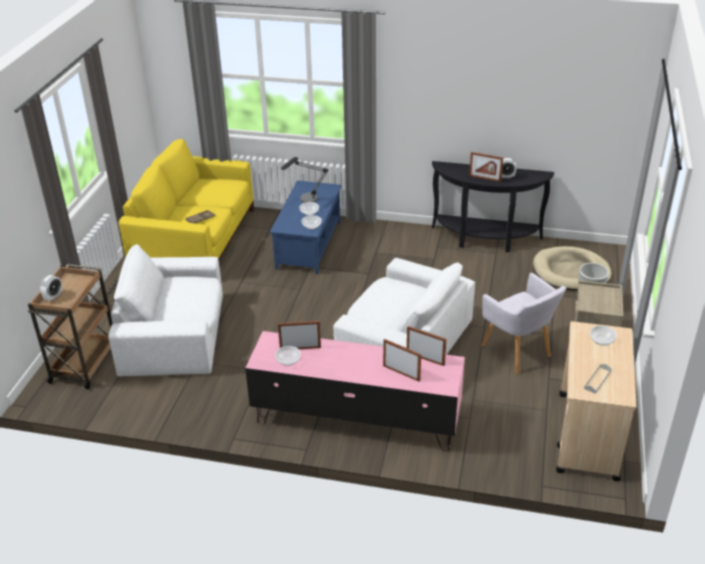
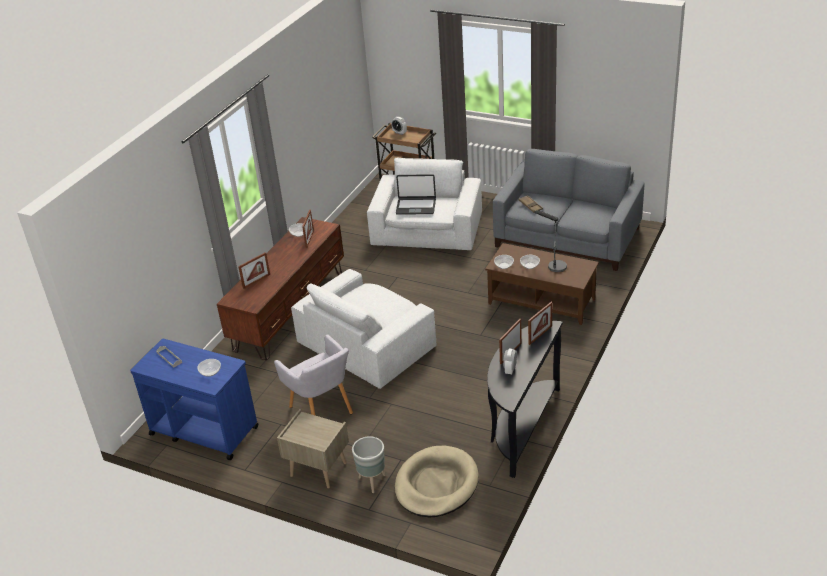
camera: 105 degrees right, 0 degrees up
(188, 301) = (416, 206): none -> laptop
(196, 239) = (567, 238): yellow sofa -> grey sofa
(308, 244) = (542, 301): blue coffee table -> brown coffee table
(355, 419) = (290, 310): pink tv stand -> brown tv stand
(425, 359) = (265, 294): picture frame -> picture frame (540, 335)
(518, 353) = (322, 412): grey armchair -> grey armchair turned 105 degrees counterclockwise
(587, 436) = (203, 430): beige cart -> blue cart

